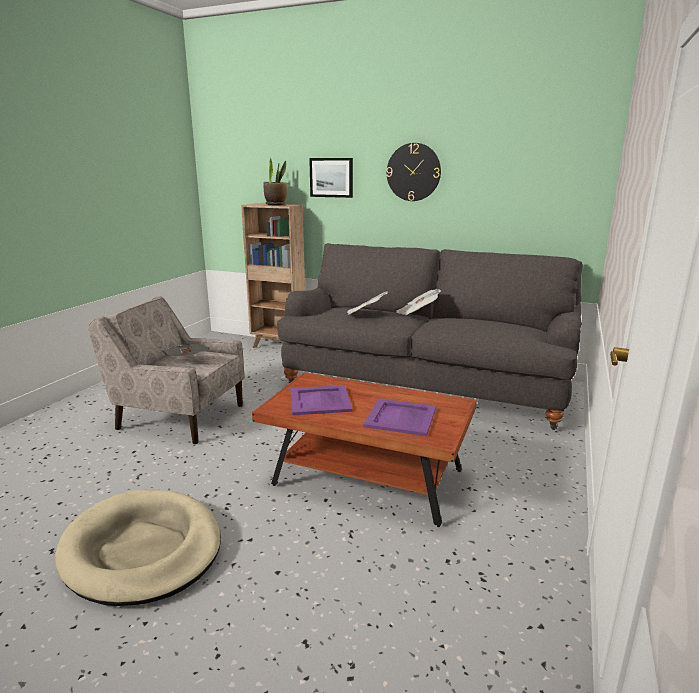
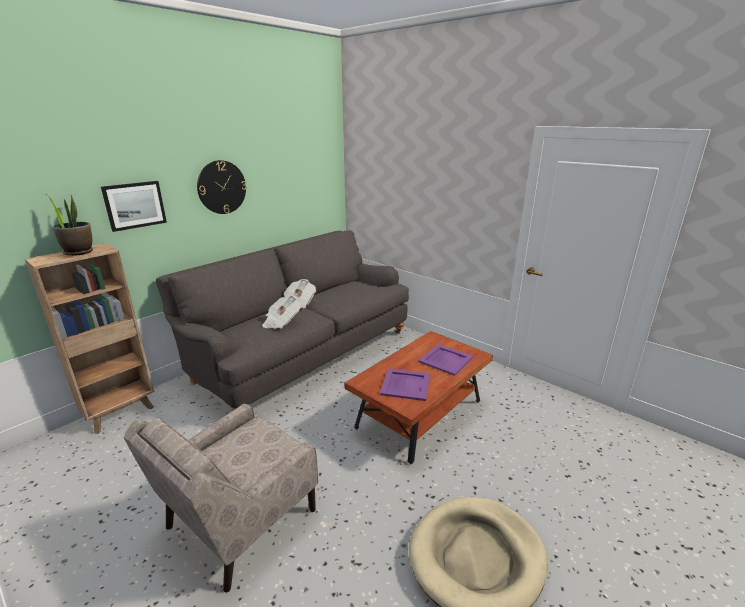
camera: 70 degrees left, 5 degrees up
(186, 362) = (250, 454): newspaper -> none

